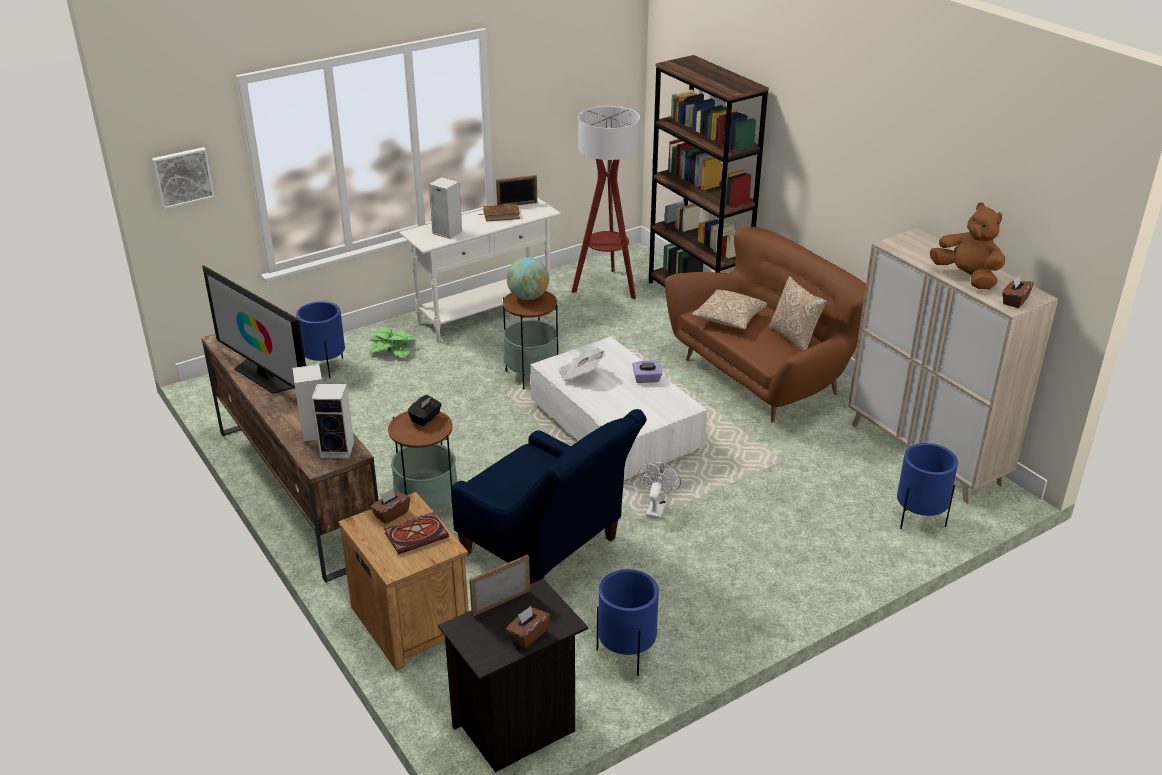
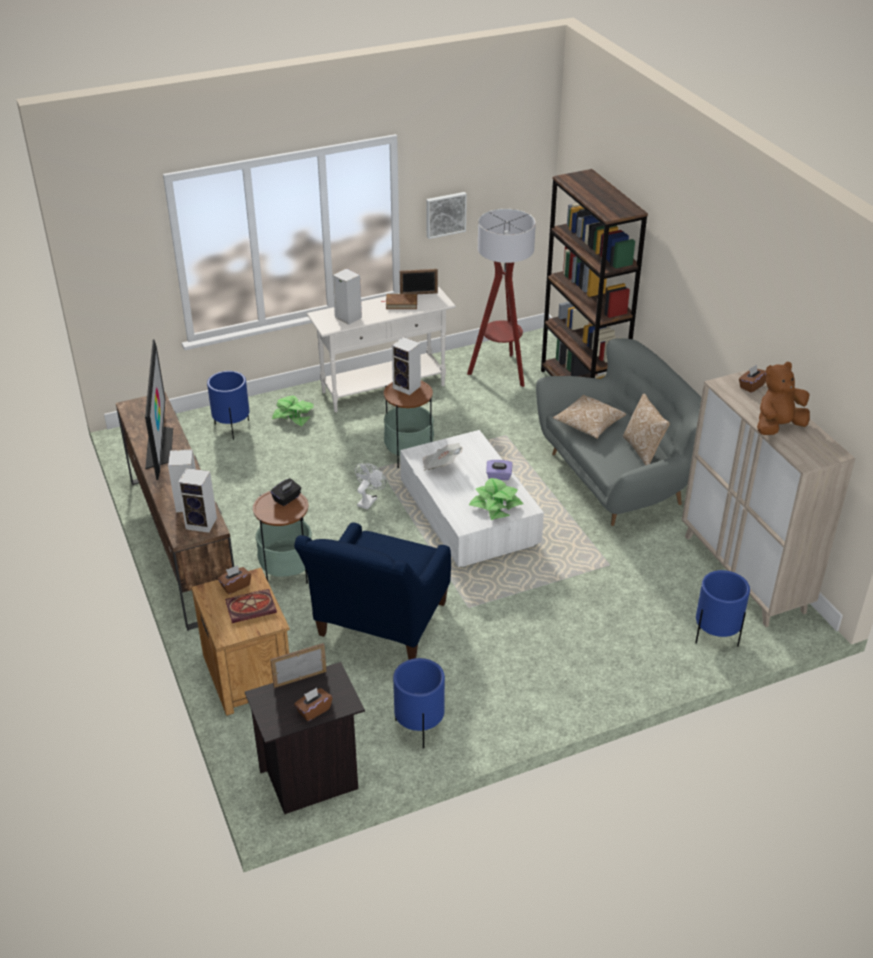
camera: 10 degrees right, 5 degrees up
(182, 177) = (113, 259): picture -> picture (445, 214)
(265, 376) = (159, 446): television -> television turned 150 degrees counterclockwise
(528, 297) = (408, 387): globe -> speaker
(548, 551) = (378, 625): blue armchair -> blue armchair turned 60 degrees clockwise
(653, 408) = (496, 505): none -> potted plant
(656, 508) = (483, 596): white fan -> white fan (368, 500)
(764, 375) = (619, 477): brown sofa -> grey sofa
(966, 277) = (778, 427): brown plush toy -> brown plush toy turned 90 degrees counterclockwise
(1014, 301) = (812, 456): brown tissue box -> brown tissue box (751, 386)

